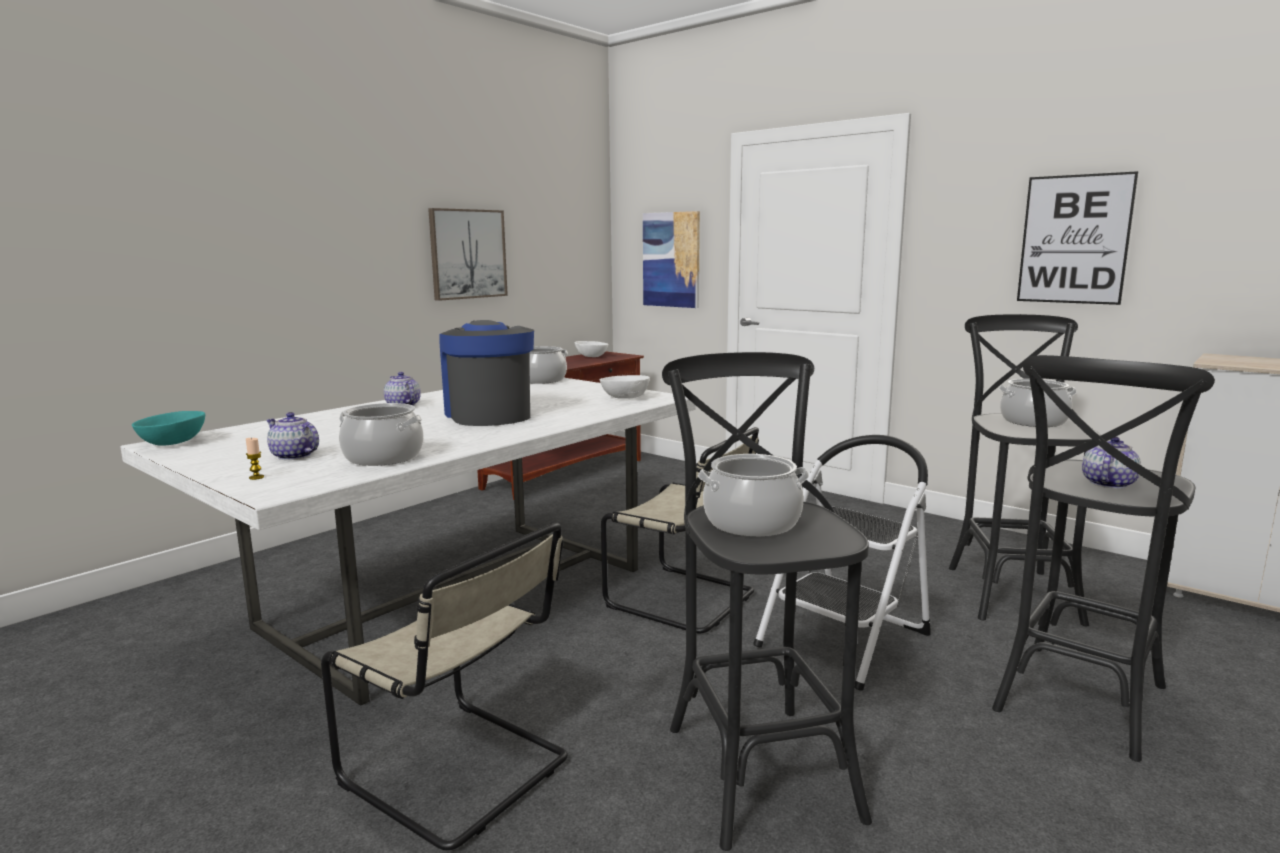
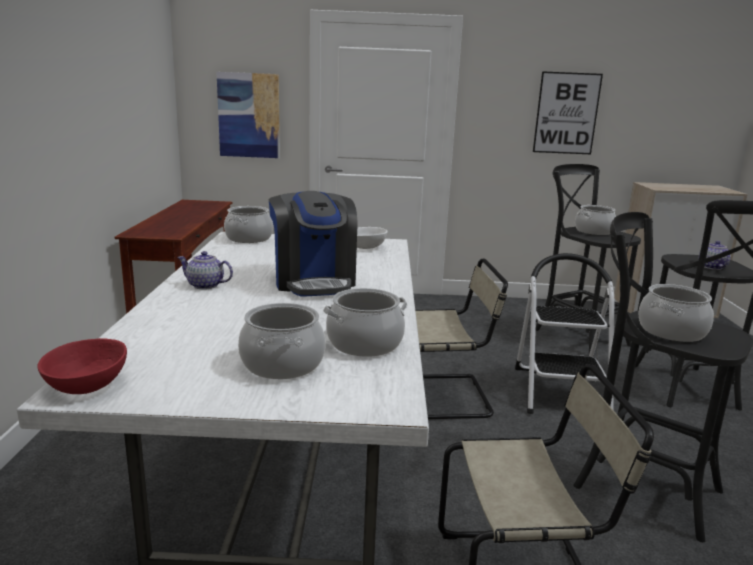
camera: 40 degrees left, 5 degrees up
(174, 443) = (87, 385): turquoise bowl -> red bowl
(256, 477) = (324, 396): candle -> none
(294, 456) = (283, 364): teapot -> cooking pot
(468, 254) = (102, 112): picture -> none
(488, 414) = (314, 281): coffee machine -> coffee machine turned 135 degrees counterclockwise
(591, 356) = (190, 206): white bowl -> none

